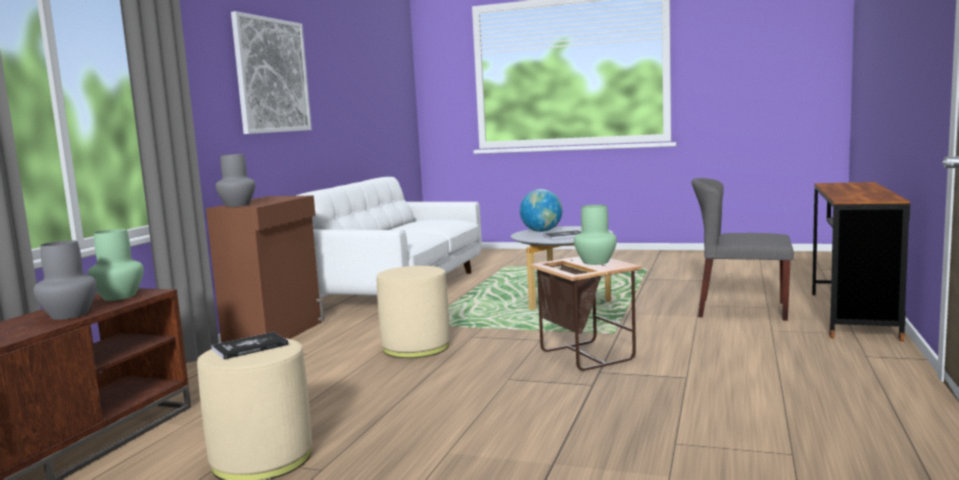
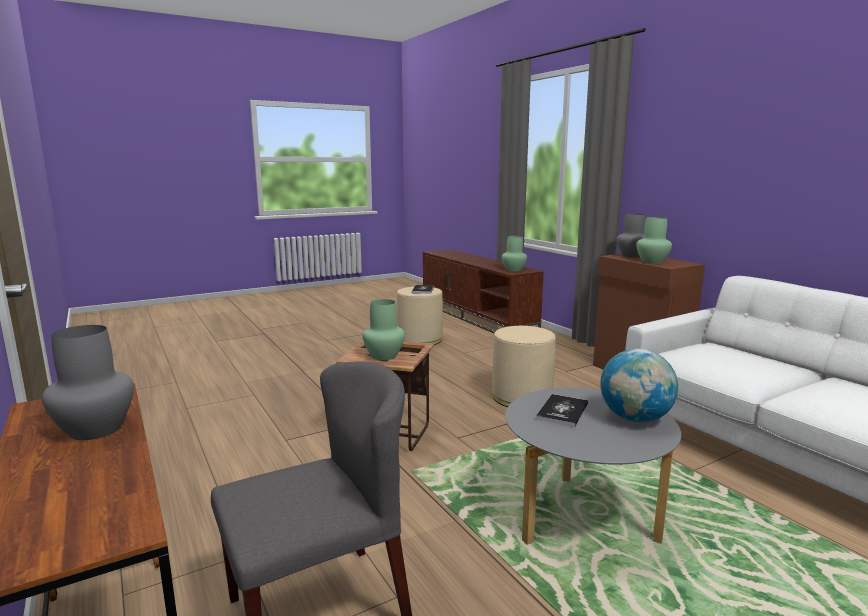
camera: 130 degrees right, 5 degrees up
(68, 315) = (490, 265): grey vase -> grey vase (97, 429)
(272, 76) = (766, 139): picture -> none
(278, 199) = (651, 262): none -> green vase

